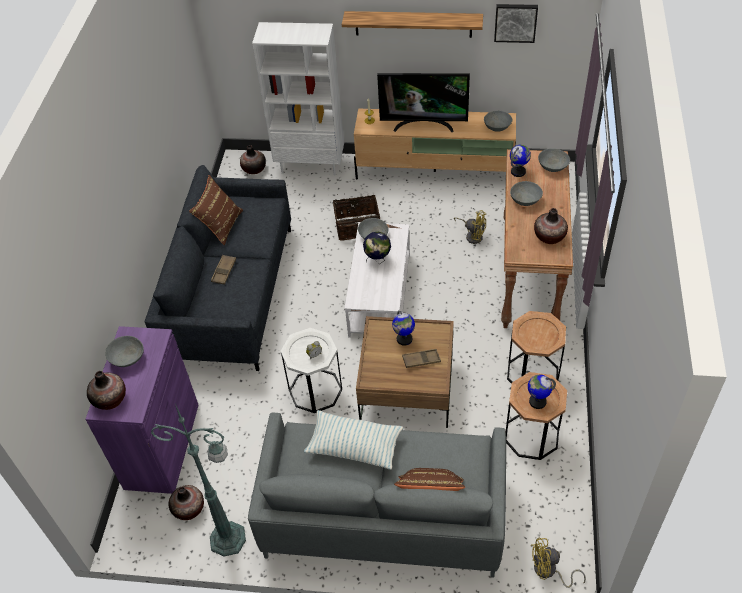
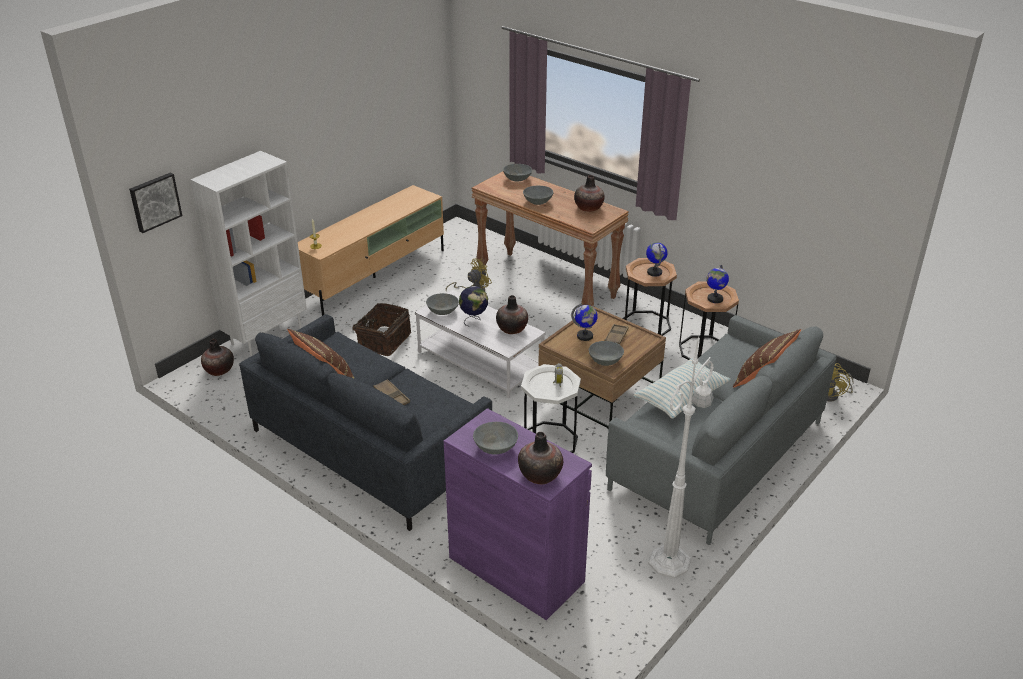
camera: 60 degrees left, 15 degrees down
(189, 509) = (613, 577): vase -> vase (512, 329)
(230, 539) = (671, 560): green floor lamp -> white floor lamp
(413, 24) = (325, 123): shelf -> none
(423, 124) = (362, 225): television -> none
(497, 127) = (417, 197): grey bowl -> grey bowl (606, 360)
(515, 22) = (399, 88): picture -> picture (154, 201)
(518, 172) = (503, 192): globe -> globe (654, 272)

